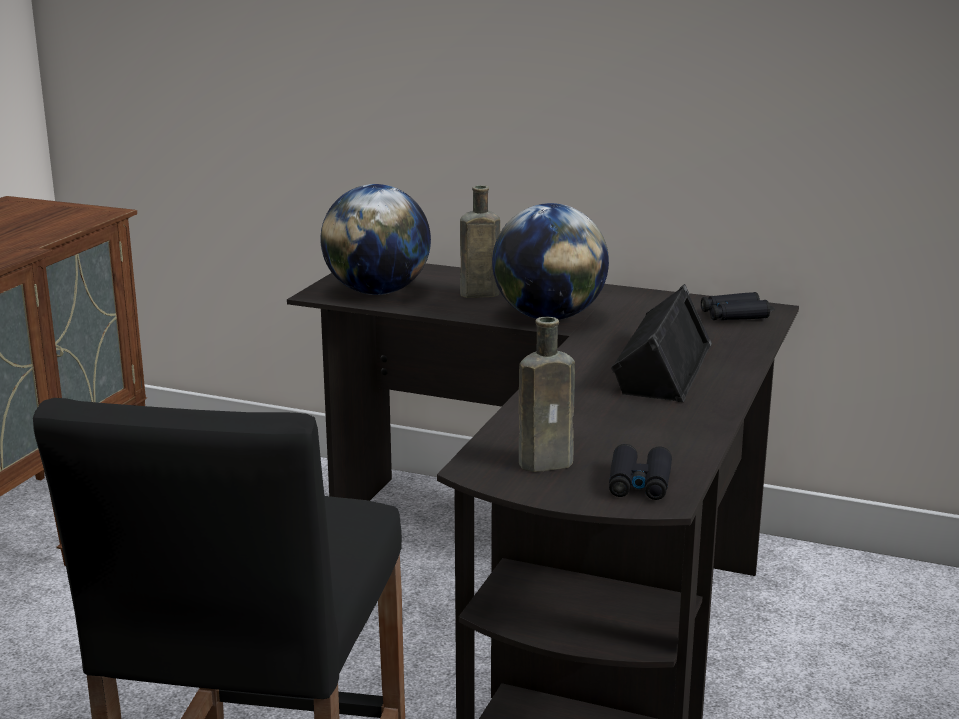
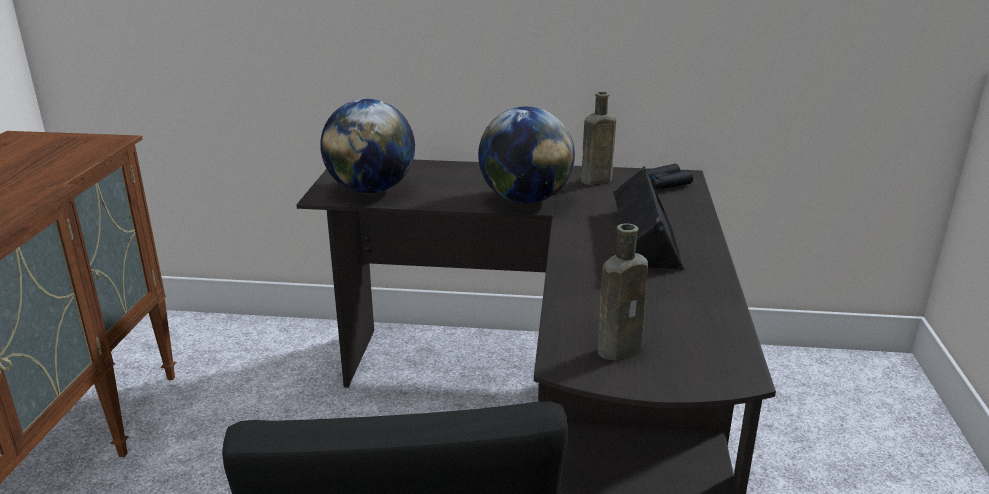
camera: 15 degrees left, 5 degrees up
(476, 294) = (454, 184): brown bottle -> brown bottle (594, 181)
(639, 483) = (709, 359): black binoculars -> none

